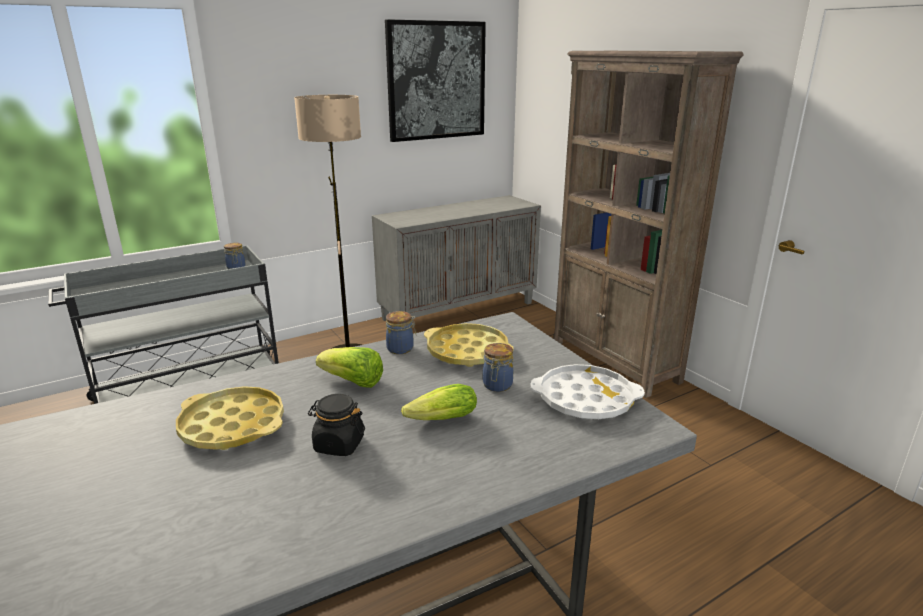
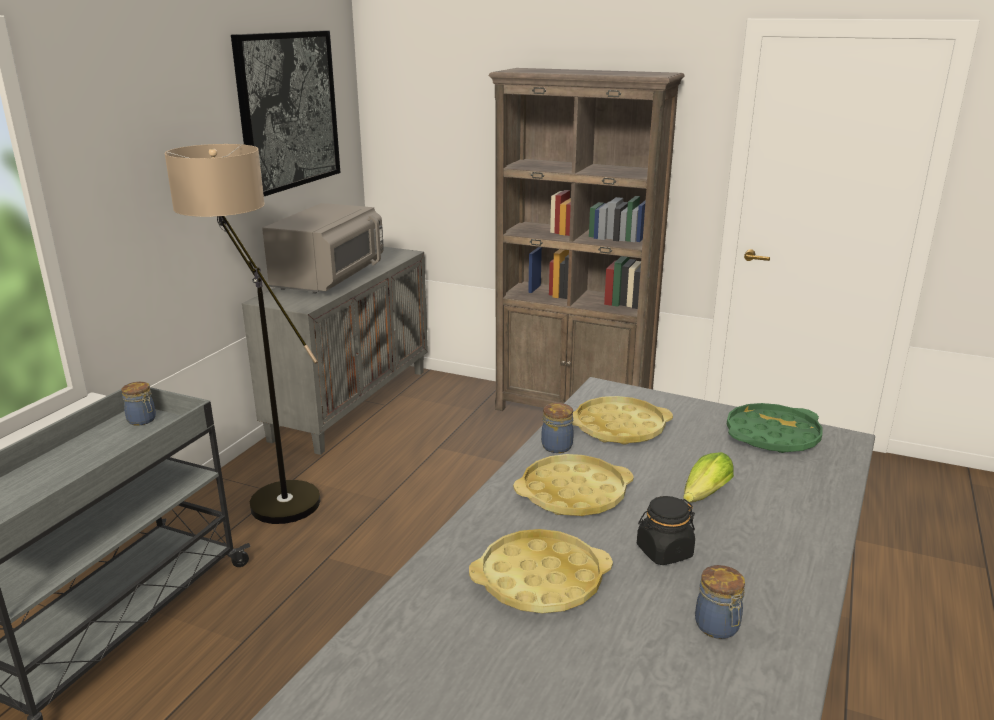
camera: 35 degrees left, 0 degrees up
(353, 382) = (573, 494): lettuce -> yellow tray
(446, 211) = (330, 279): none -> grey microwave
(497, 386) = (694, 449): jar -> jar (718, 627)
(585, 399) = (772, 436): white tray -> green tray

